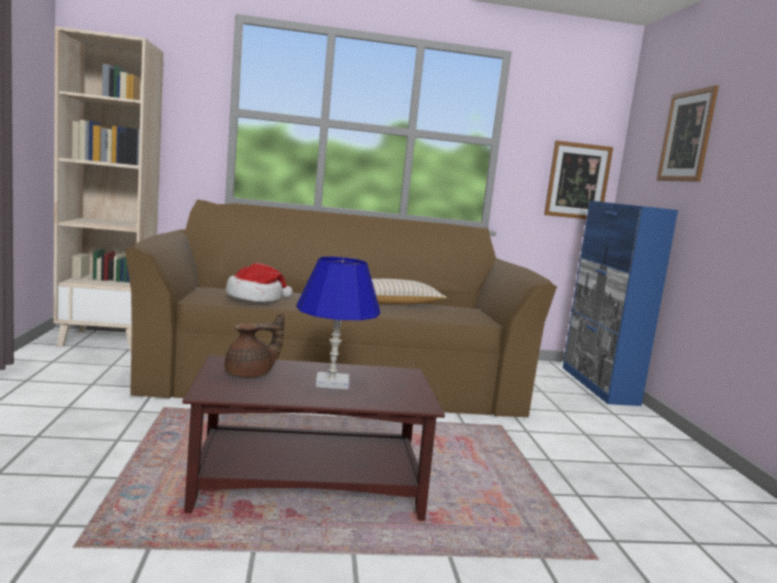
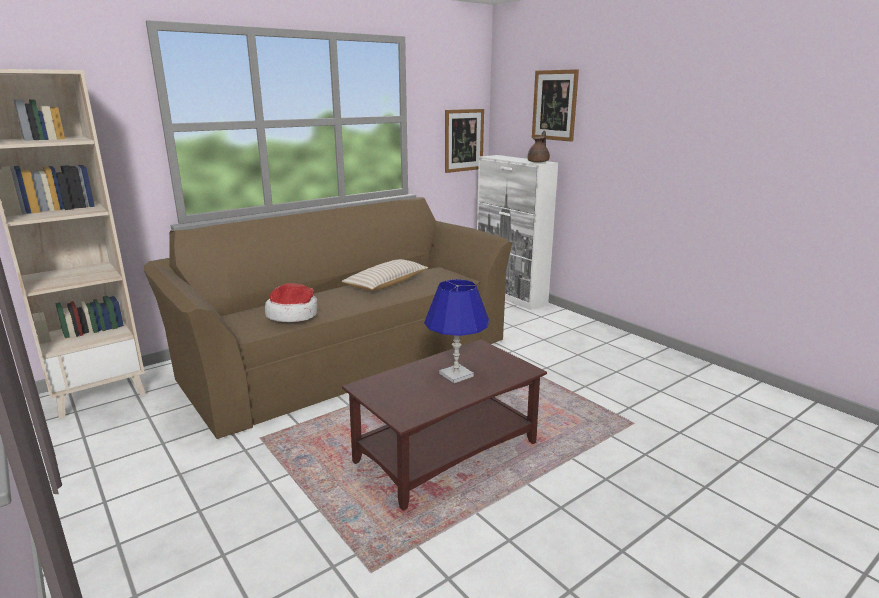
camera: 30 degrees left, 10 degrees up
(250, 375) = (401, 391): brown teapot -> brown teapot (539, 162)
(598, 385) = (510, 296): blue cabinet -> white cabinet

